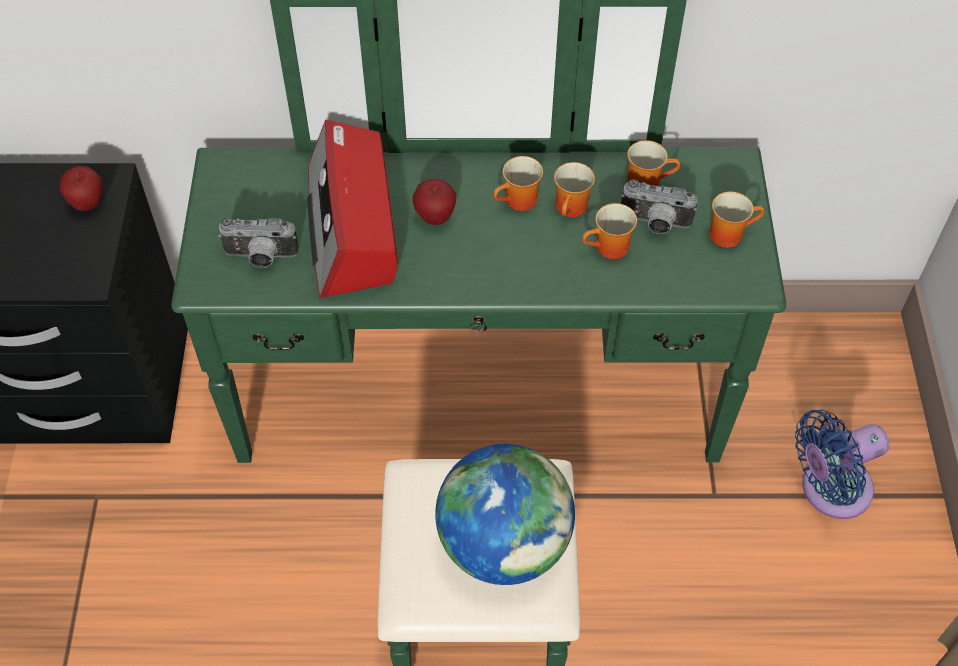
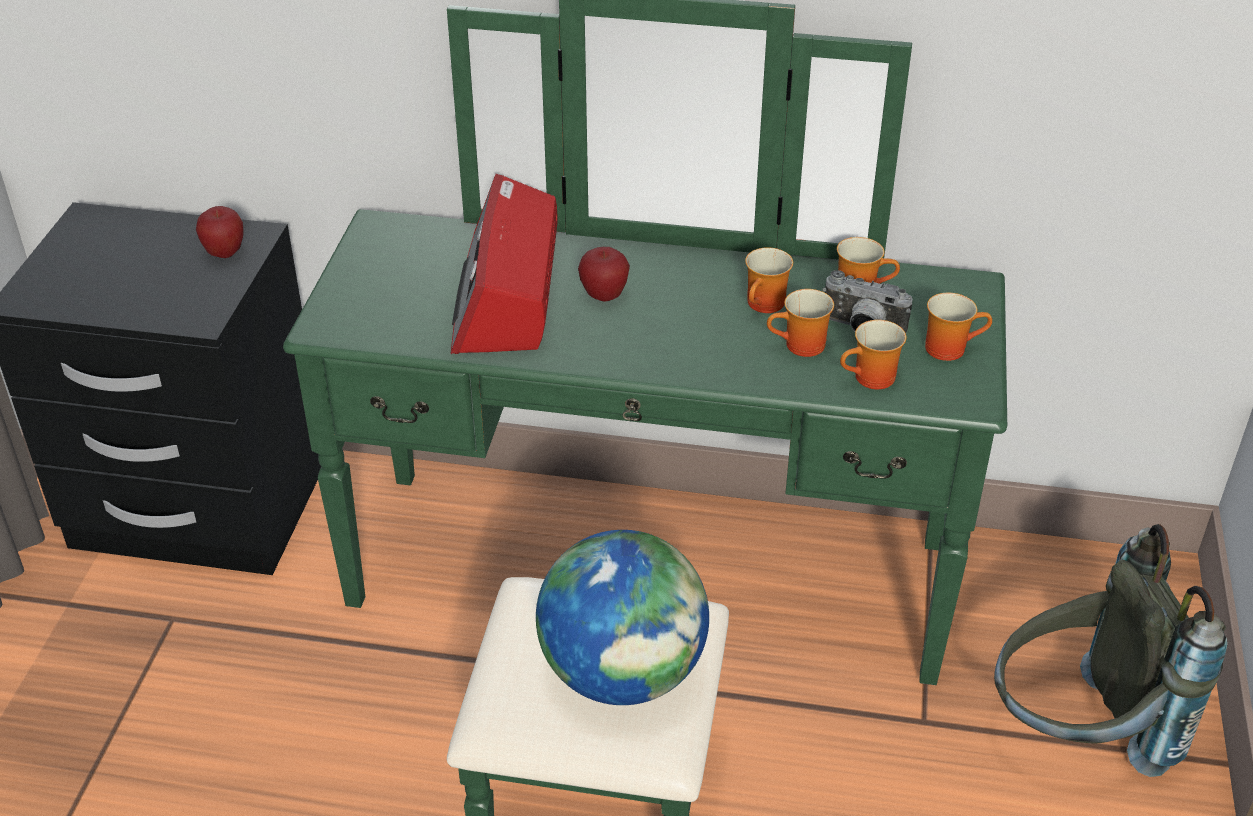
camera: 10 degrees right, 15 degrees down
(260, 258) = (395, 311): camera -> none
(519, 202) = (705, 293): mug -> mug (872, 380)
(829, 490) = (1076, 736): blue fan -> grey backpack

